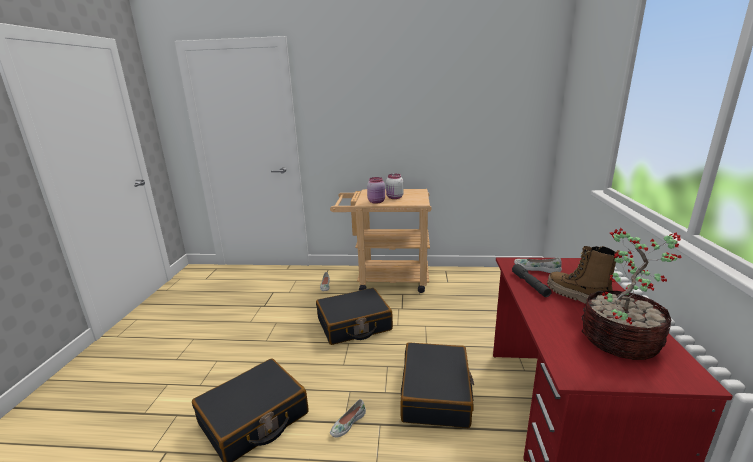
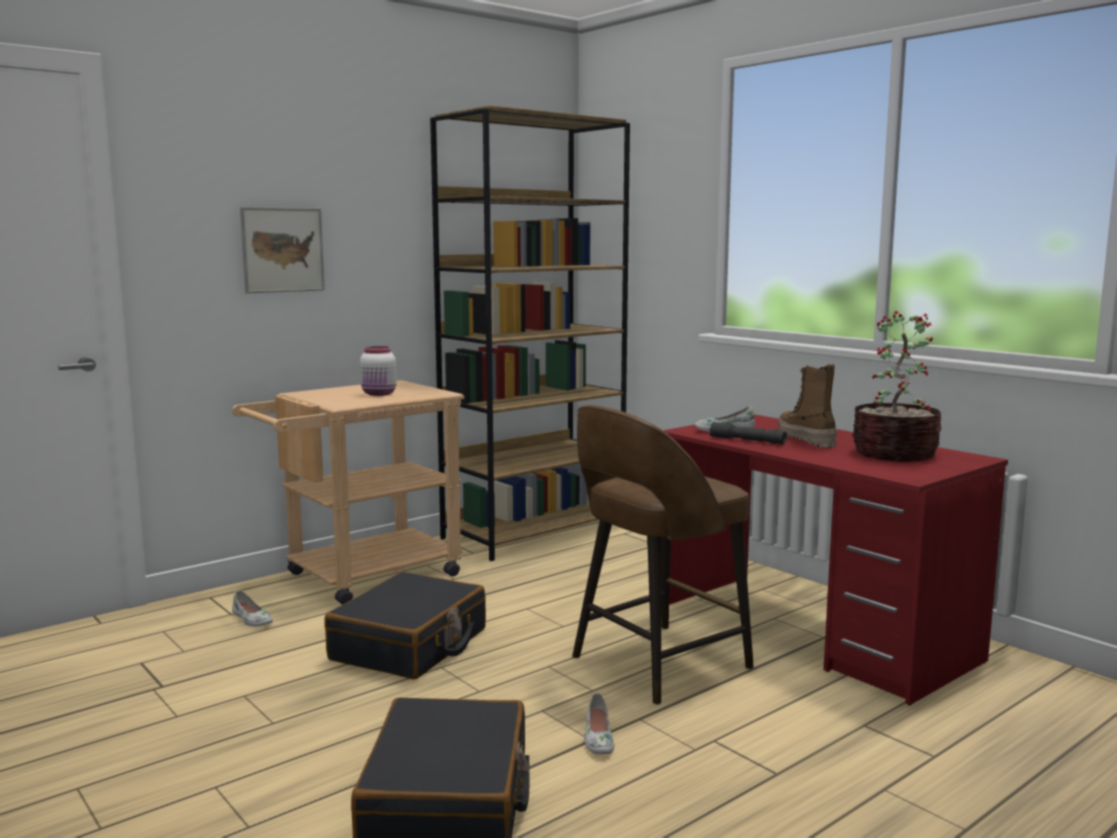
camera: 45 degrees left, 10 degrees down
(367, 122) = (282, 250): none -> picture
(377, 202) = (362, 401): pink jar -> none
(436, 393) = (656, 664): black suitcase -> brown stool
(493, 279) = (534, 532): none -> brown bookcase
(576, 297) = (806, 439): boot -> boot turned 60 degrees clockwise

